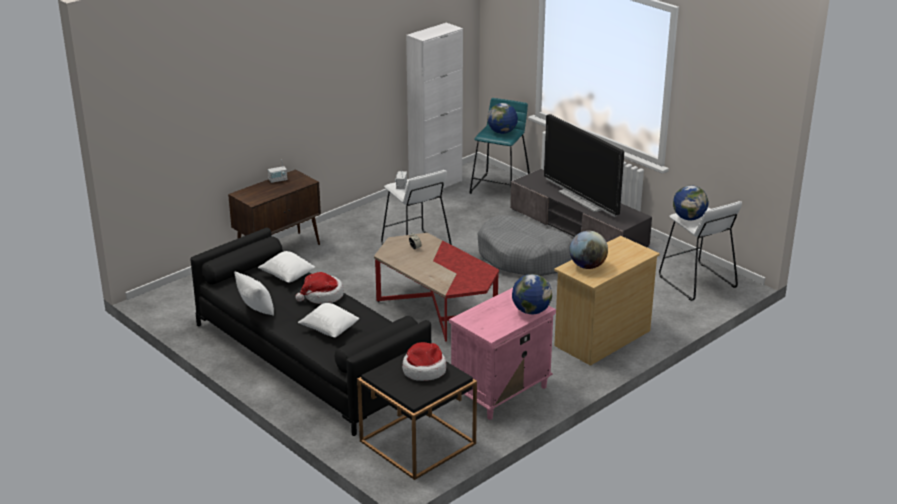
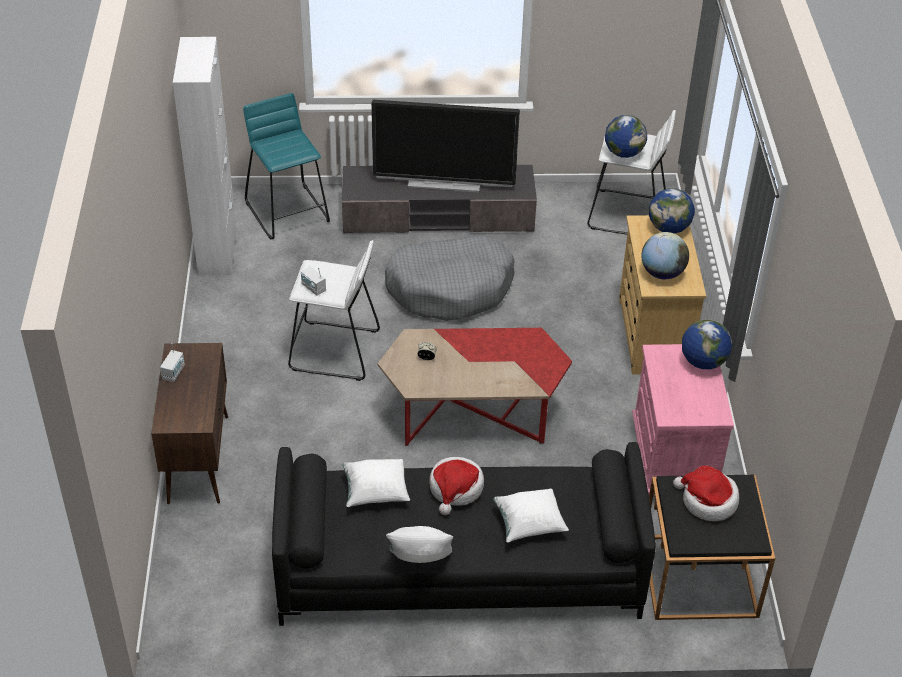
camera: 50 degrees left, 15 degrees up
(502, 132) = (288, 145): globe -> globe (669, 228)

